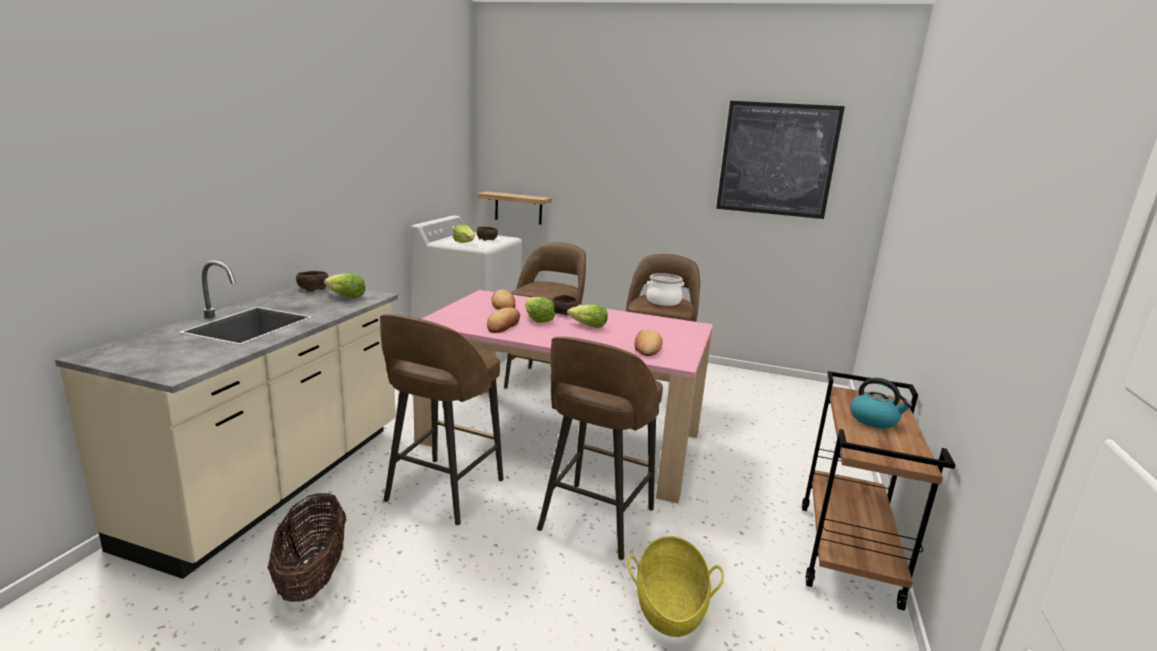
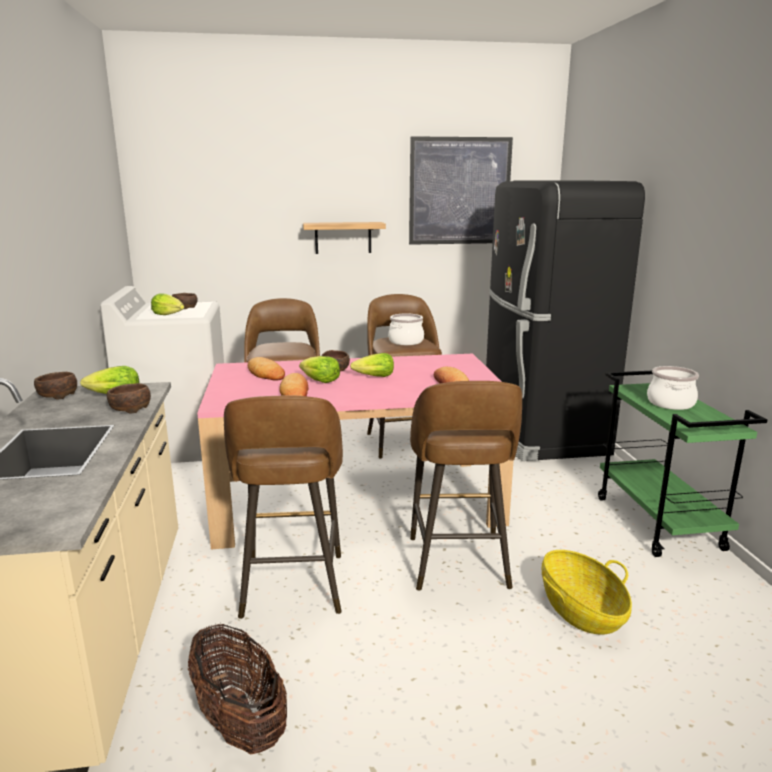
camera: 25 degrees left, 0 degrees up
(339, 307) = (129, 409): none -> brown bowl
(518, 208) = (192, 269): shelf -> shelf (343, 238)
(801, 425) = (539, 432): none -> black fridge
(848, 554) = (659, 523): brown cart -> green cart
(874, 420) = (670, 403): kettle -> cooking pot

